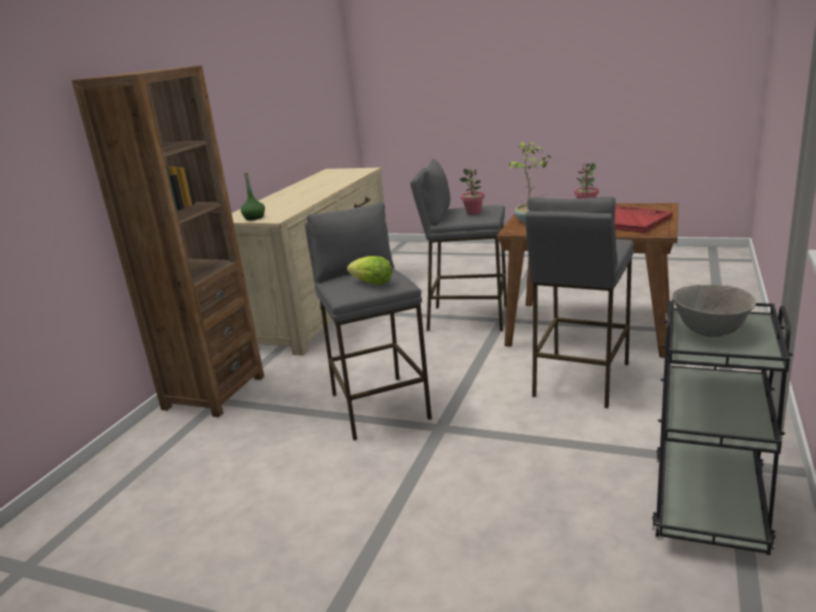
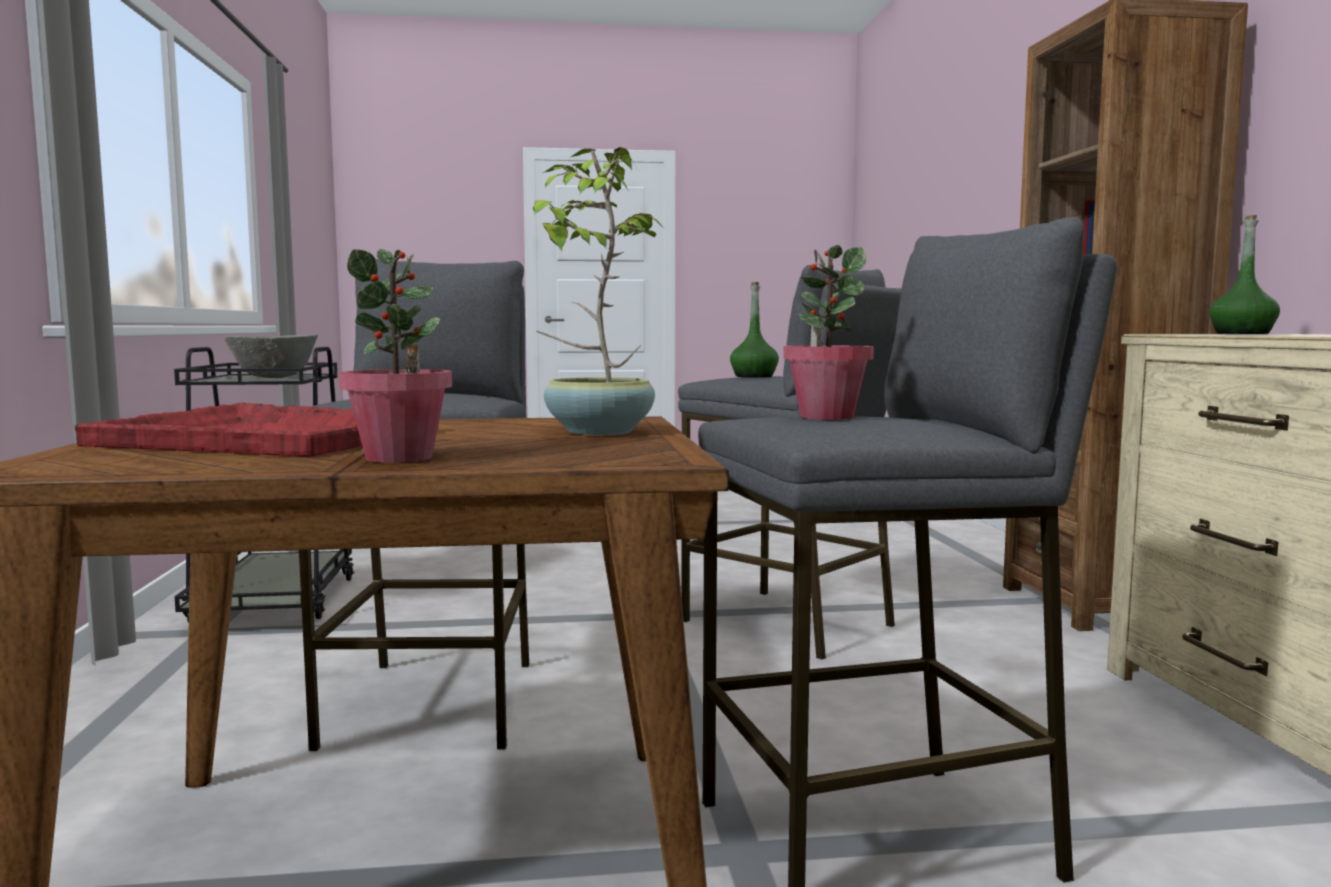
camera: 150 degrees right, 15 degrees down
(372, 283) = (753, 376): lettuce -> green bottle

